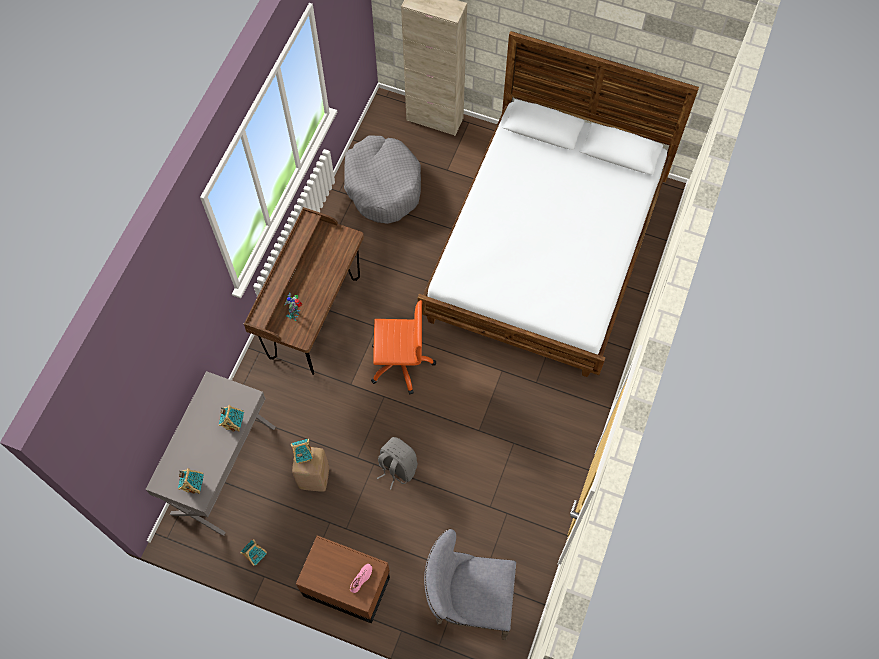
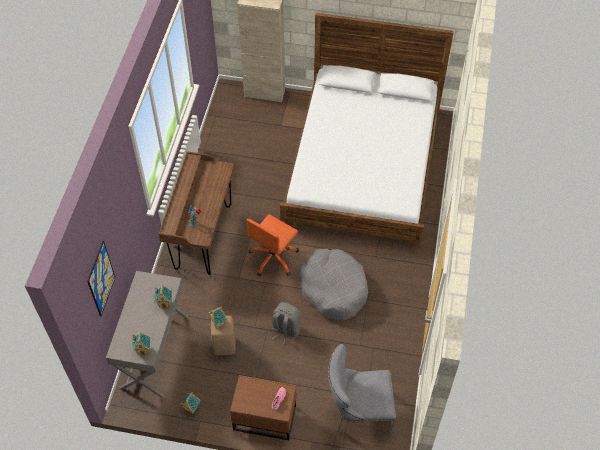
camera: 10 degrees left, 10 degrees down
(140, 400) = (101, 279): none -> picture
(383, 185) = (235, 142): grey dog bed -> grey dog bed (333, 288)
(401, 363) = (273, 258): orange office chair -> orange office chair turned 135 degrees clockwise

